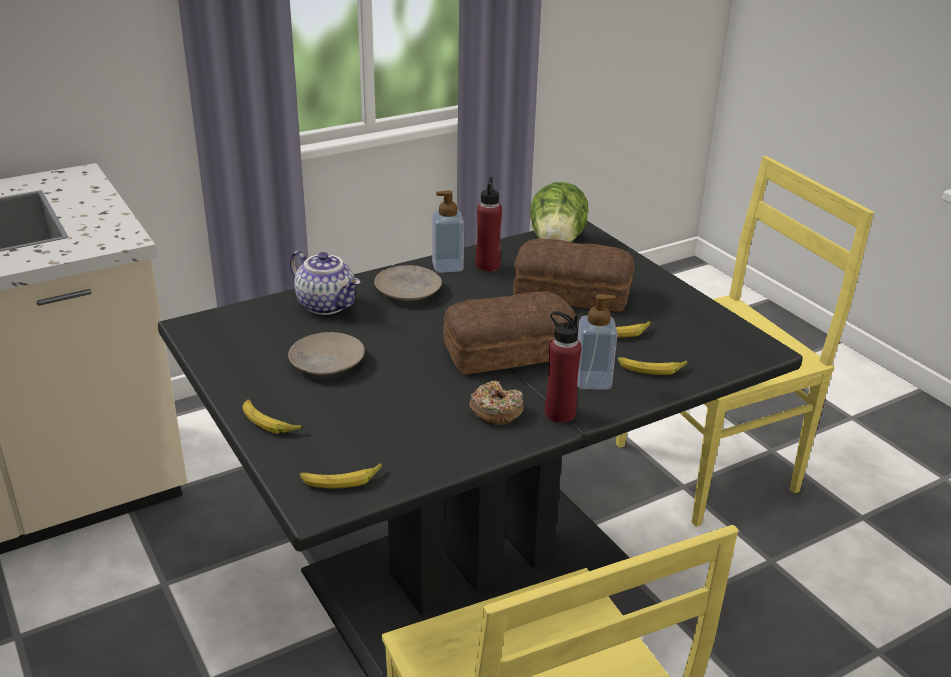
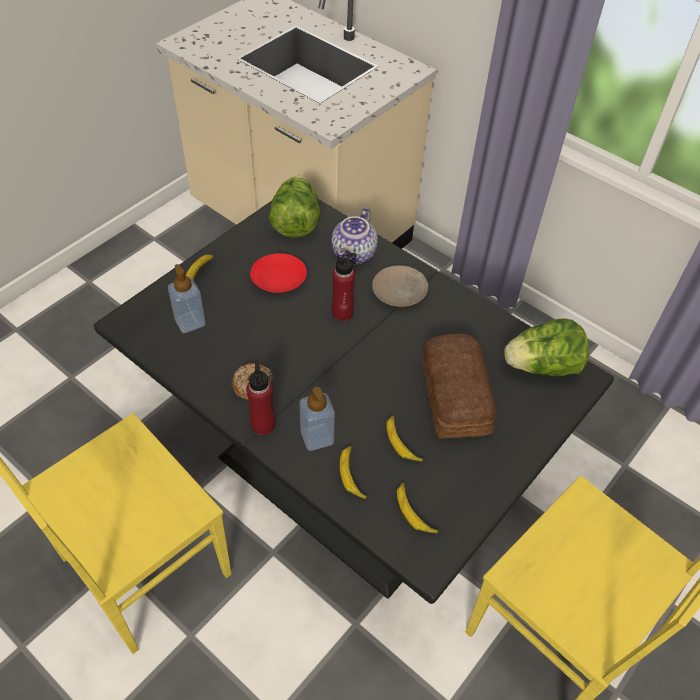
camera: 70 degrees right, 20 degrees up
(235, 332) = (295, 222): none -> lettuce
(326, 362) = (278, 278): beige plate -> red plate
(341, 480) = (150, 326): banana -> banana (414, 511)
(447, 266) = (453, 304): soap dispenser -> soap dispenser (190, 322)
(487, 266) = (469, 328): red bottle -> red bottle (342, 312)
(506, 350) = (338, 372): bread -> none

